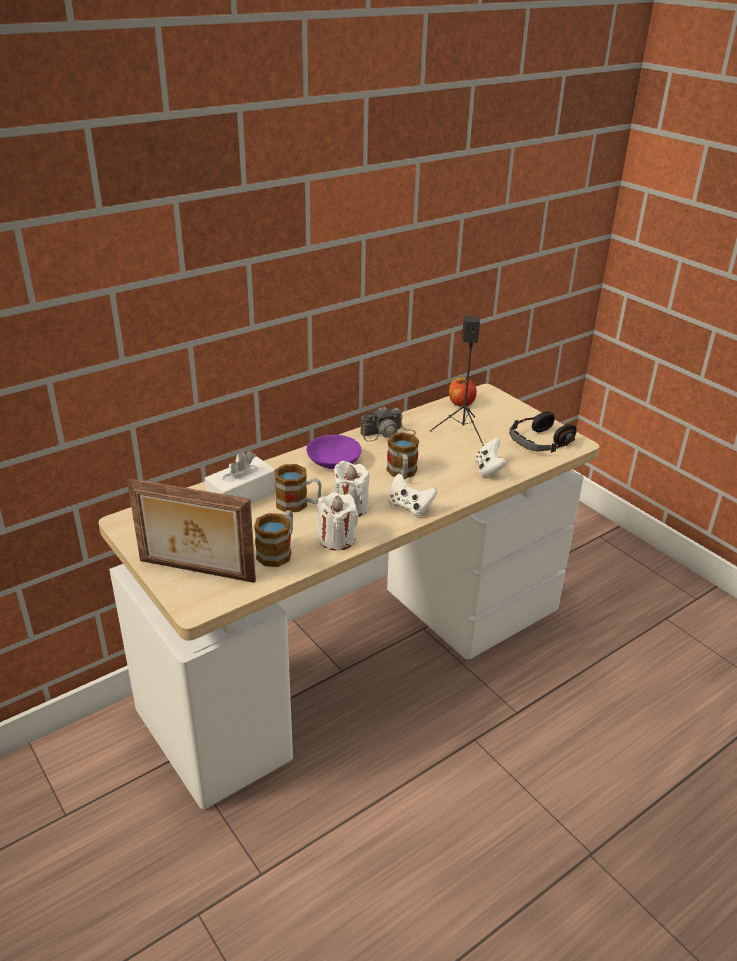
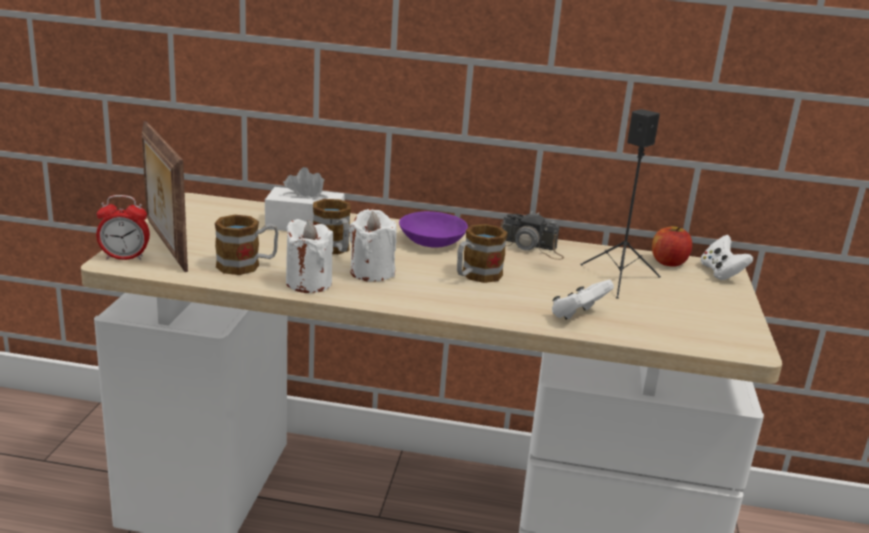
camera: 45 degrees right, 10 degrees down
(194, 599) = (125, 257): none -> alarm clock
(410, 507) = (426, 298): white game controller -> white game controller (721, 273)
(541, 441) = (699, 327): headphones -> none

